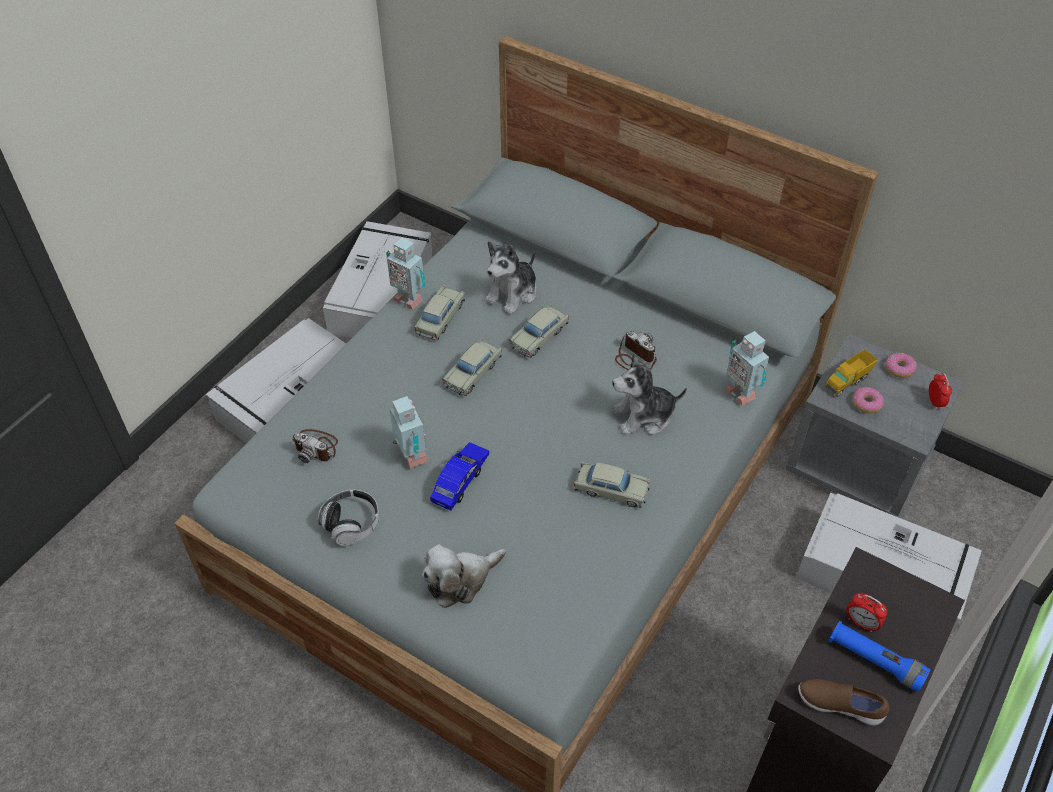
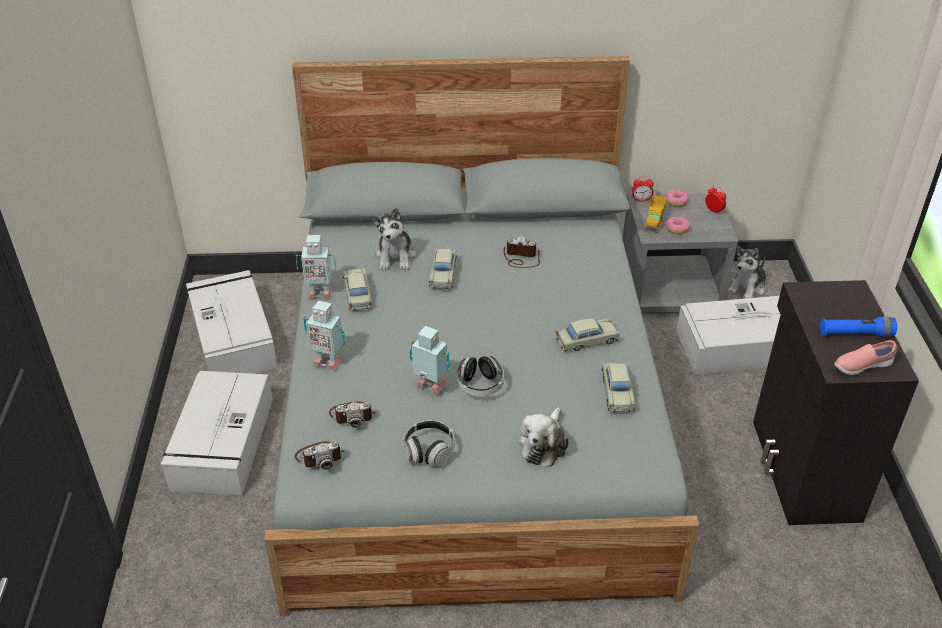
camera: 35 degrees left, 10 degrees down
(256, 473) = (319, 456): none -> camera
(460, 480) = (480, 385): blue toy car -> headphones
(473, 373) = (419, 316): beige toy car -> beige toy car (617, 392)
(644, 416) = (562, 289): plush toy -> plush toy (747, 288)
(740, 392) = (608, 248): toy robot -> toy robot (327, 361)
(839, 705) = (861, 366): brown shoe -> pink shoe
(861, 623) = (828, 319): alarm clock -> alarm clock (641, 200)

